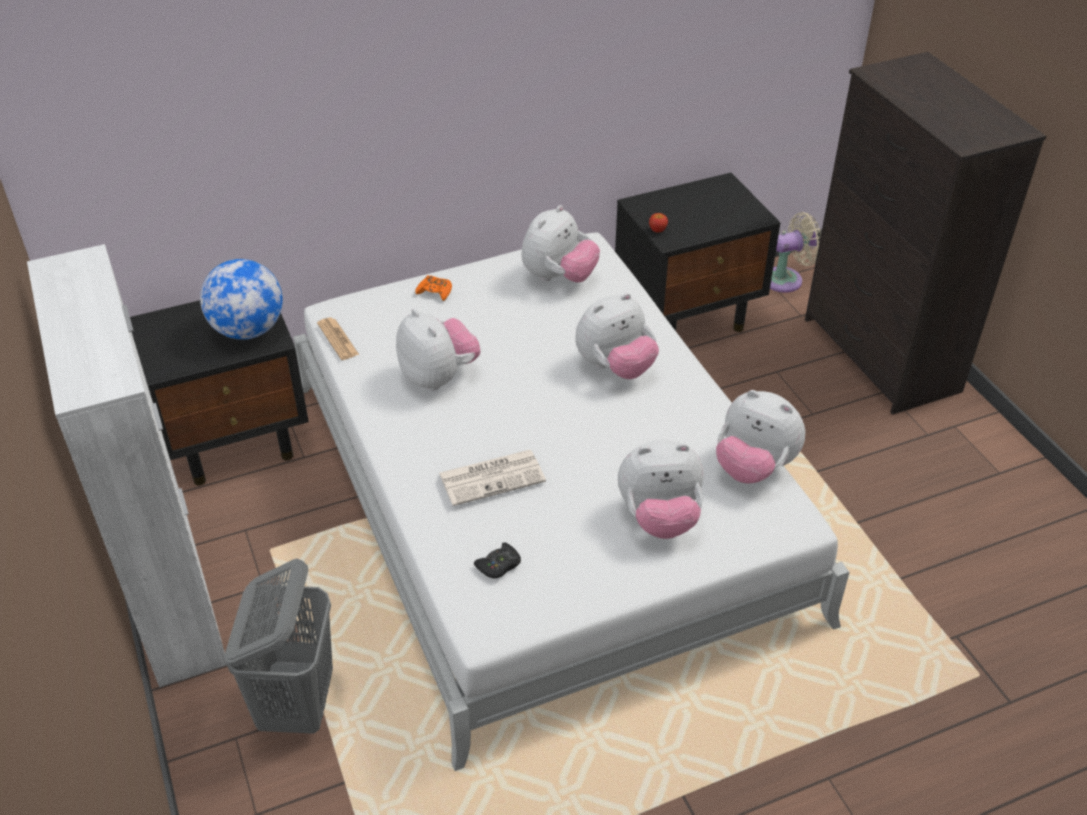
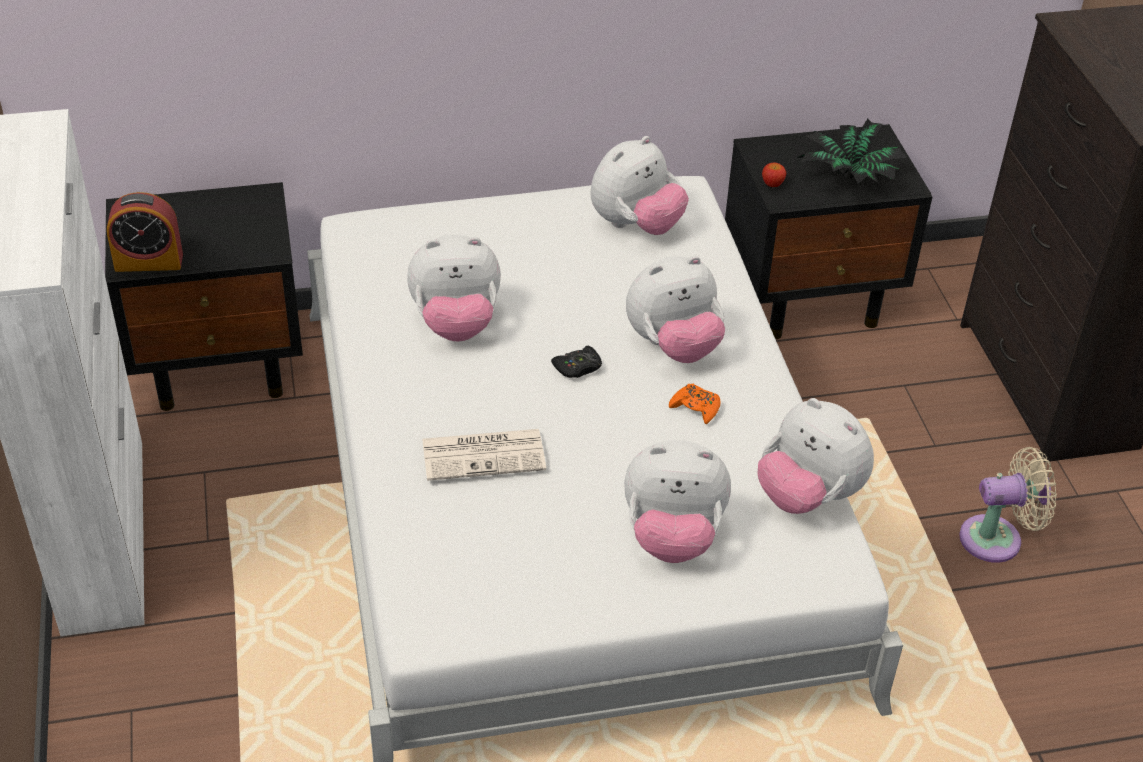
camera: 10 degrees right, 0 degrees up
(175, 364) = (149, 262): none -> alarm clock
(248, 330) = (243, 234): globe -> none
(297, 704) = (211, 684): grey laundry basket -> none
(338, 339) = (349, 261): newspaper -> none
(435, 291) = (481, 221): orange game controller -> orange game controller (695, 408)
(438, 377) = (456, 324): plush toy -> plush toy turned 105 degrees clockwise
(499, 565) = (462, 560): black game controller -> black game controller (578, 367)
(714, 216) = (849, 177): none -> potted plant
(786, 279) = (952, 271): beige fan -> beige fan (997, 539)

